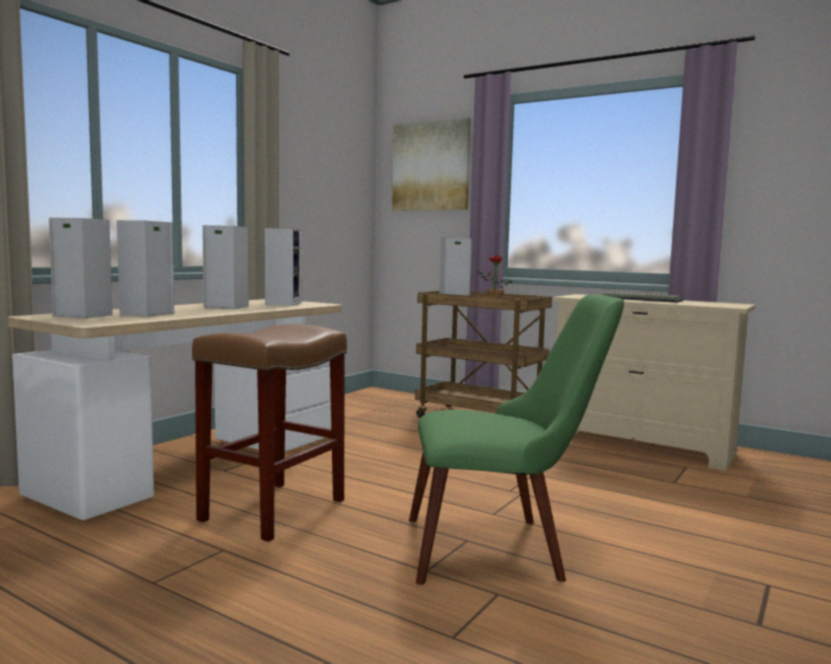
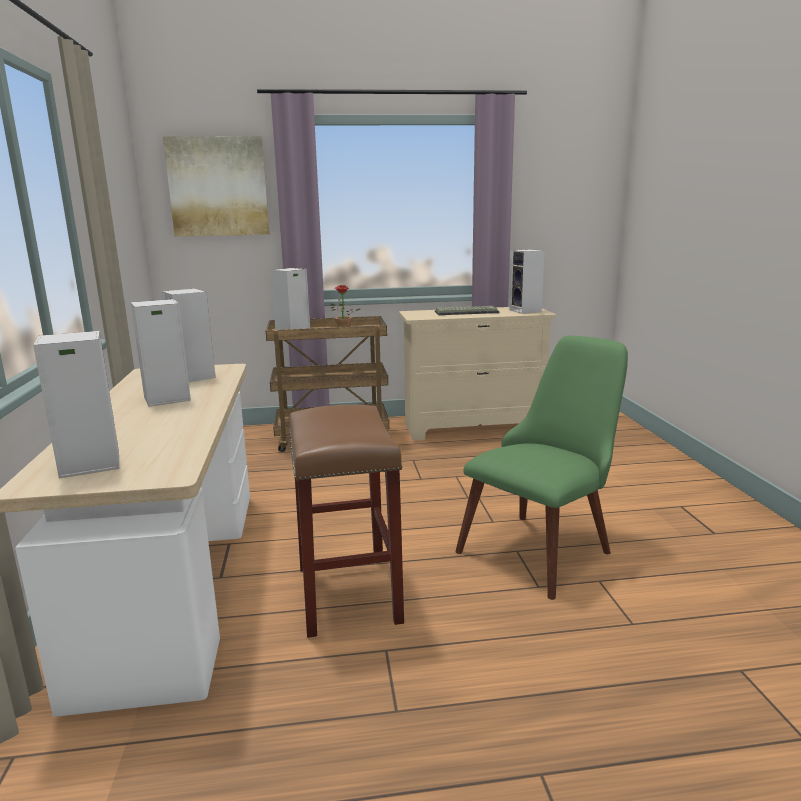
camera: 40 degrees left, 10 degrees up
(146, 314) = (149, 438): speaker -> speaker (526, 311)

